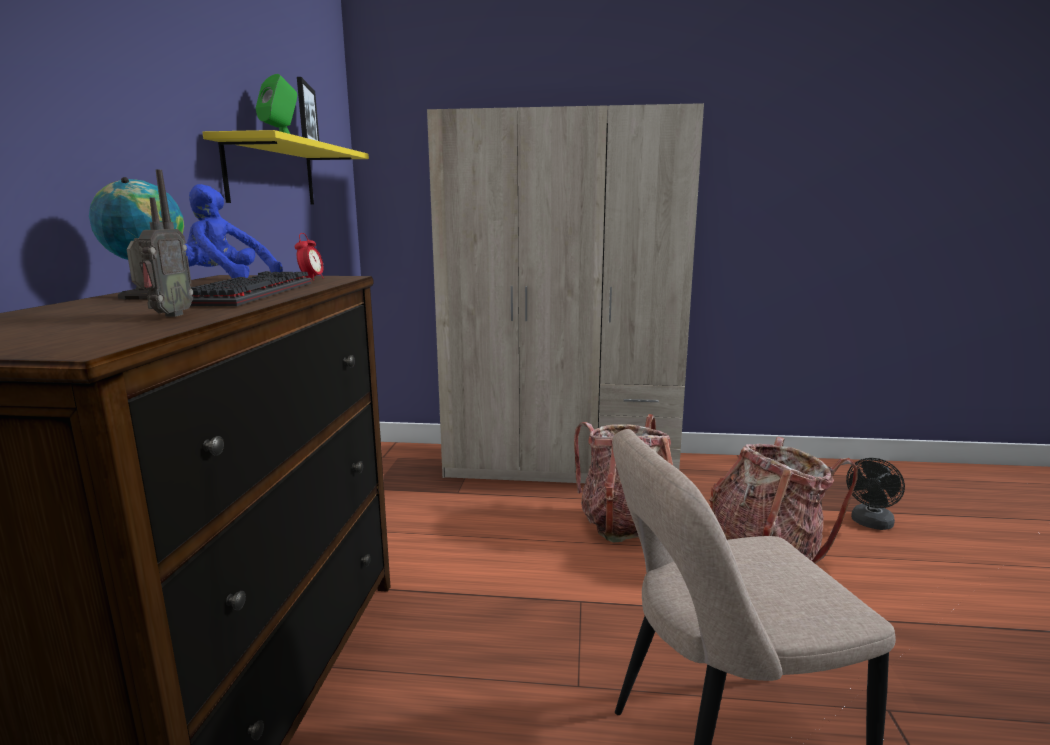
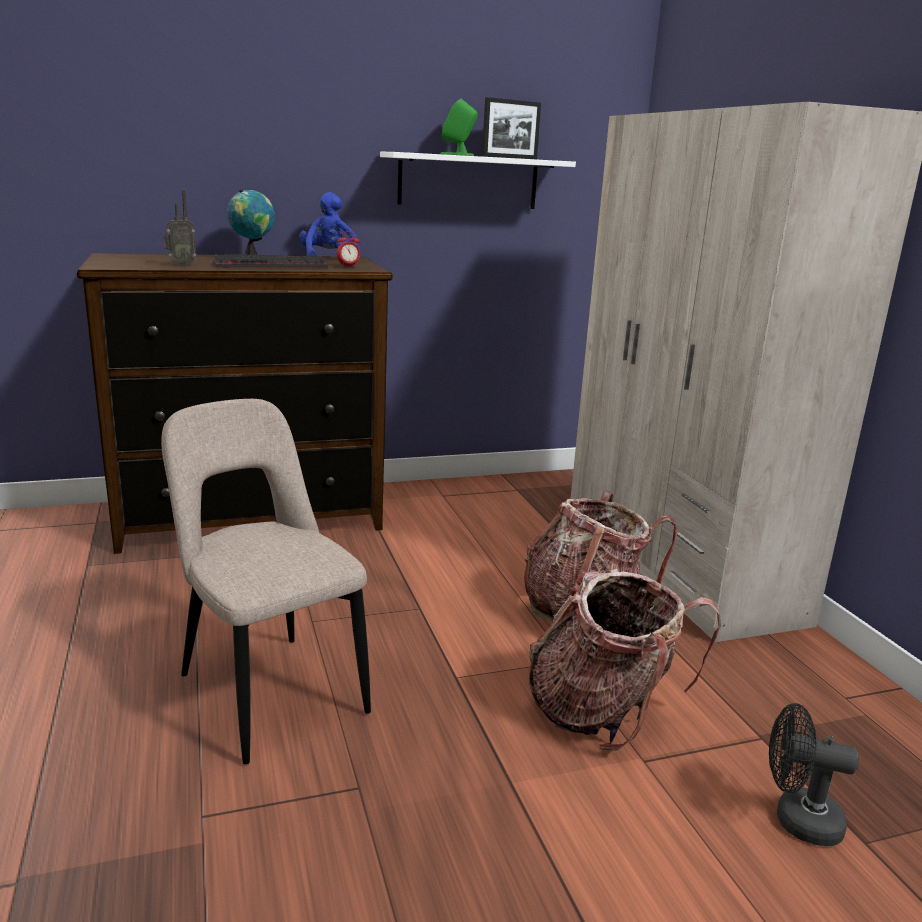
camera: 65 degrees right, 5 degrees up
(271, 174) = (468, 181): yellow shelf -> white shelf

